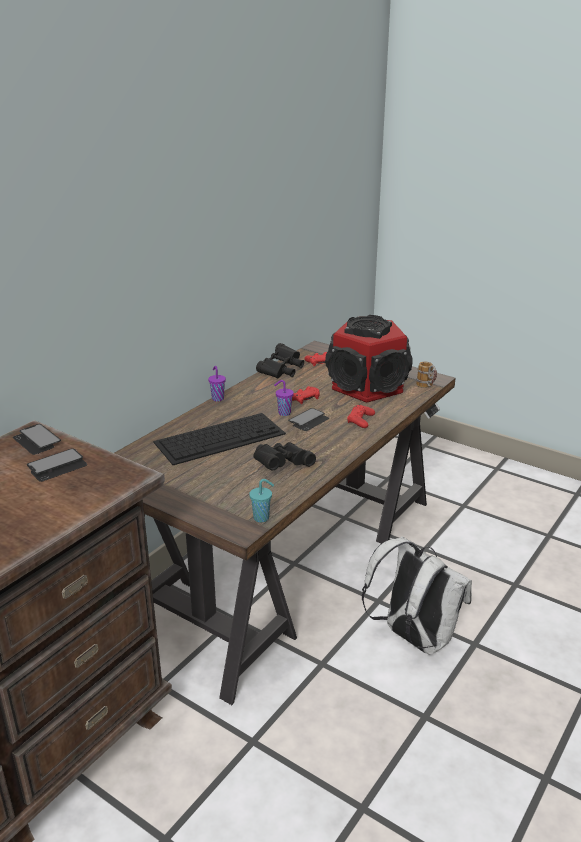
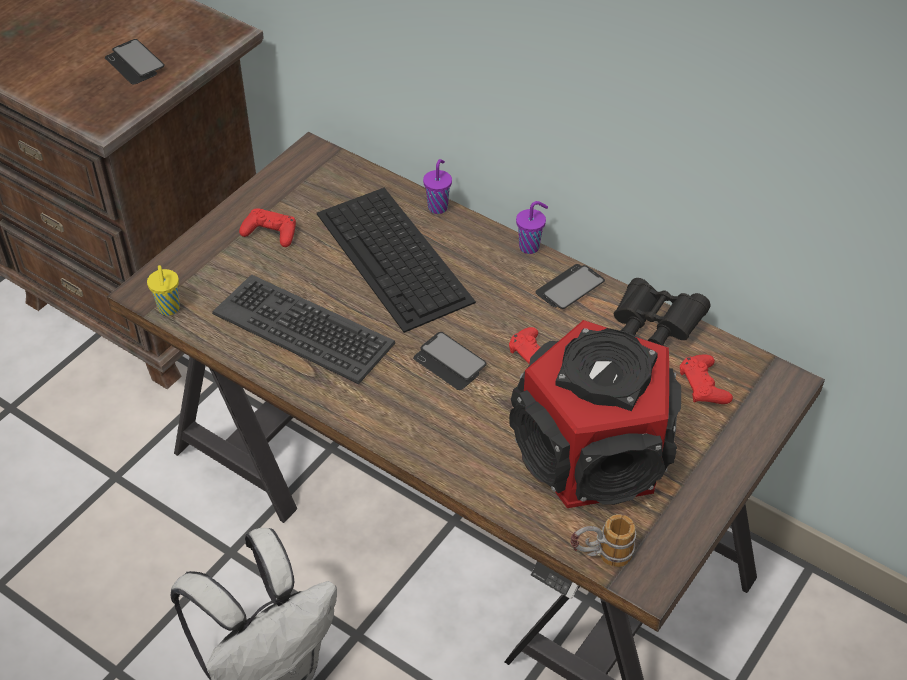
camera: 90 degrees right, 20 degrees up
(37, 441) = (201, 39): phone -> phone (569, 288)
(262, 518) = (169, 309): turquoise cup -> yellow cup
(281, 465) = (304, 328): black binoculars -> keyboard
(283, 413) = (478, 330): purple cup -> purple cup (438, 206)
(360, 420) = (451, 434): red game controller -> red game controller (270, 232)

